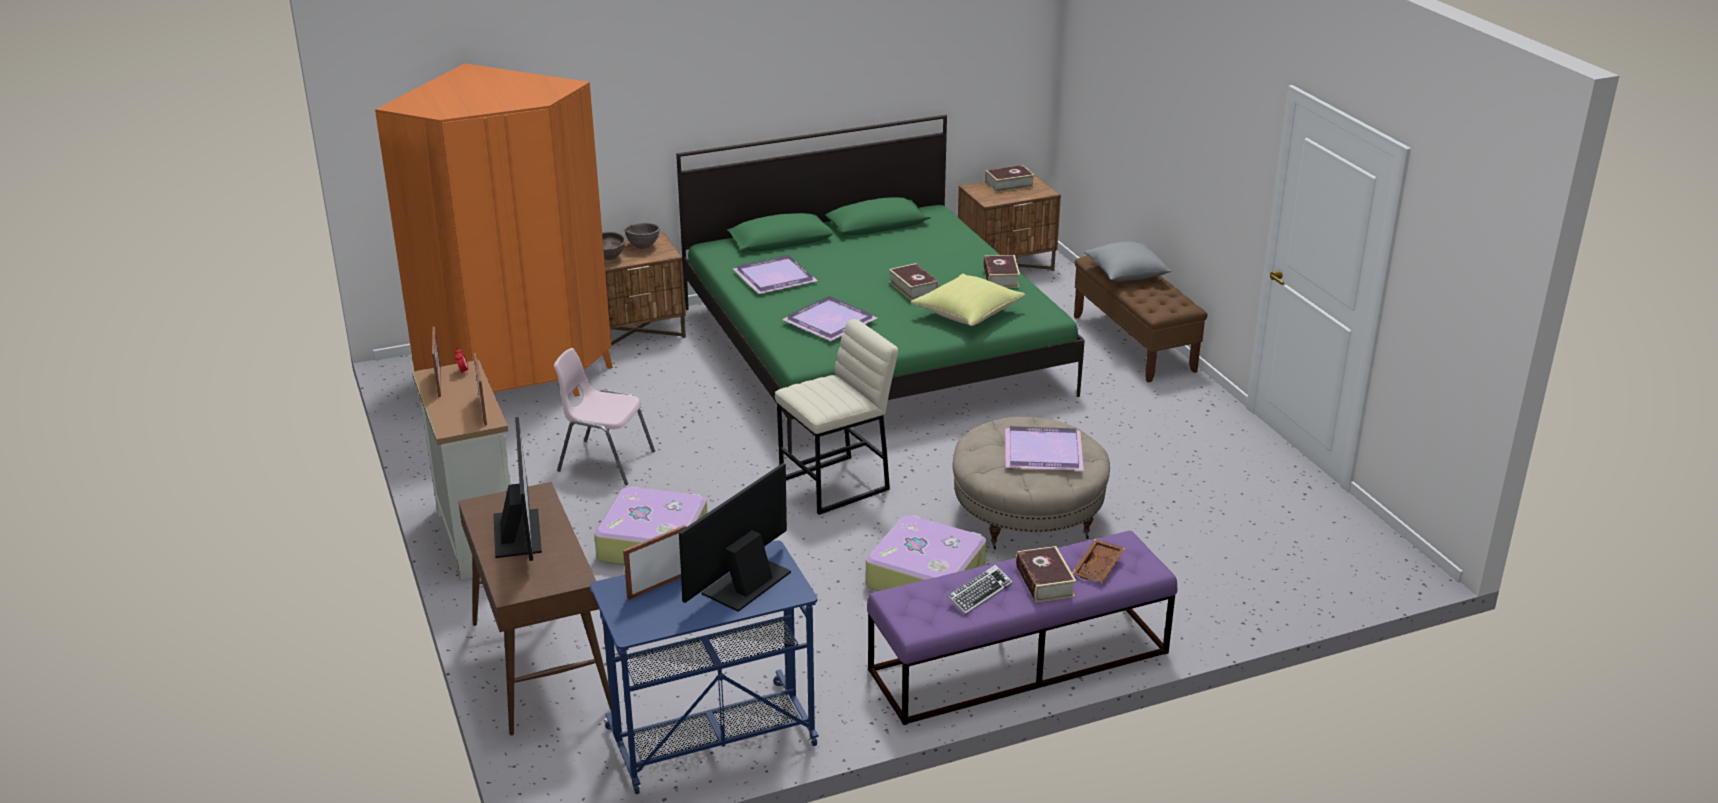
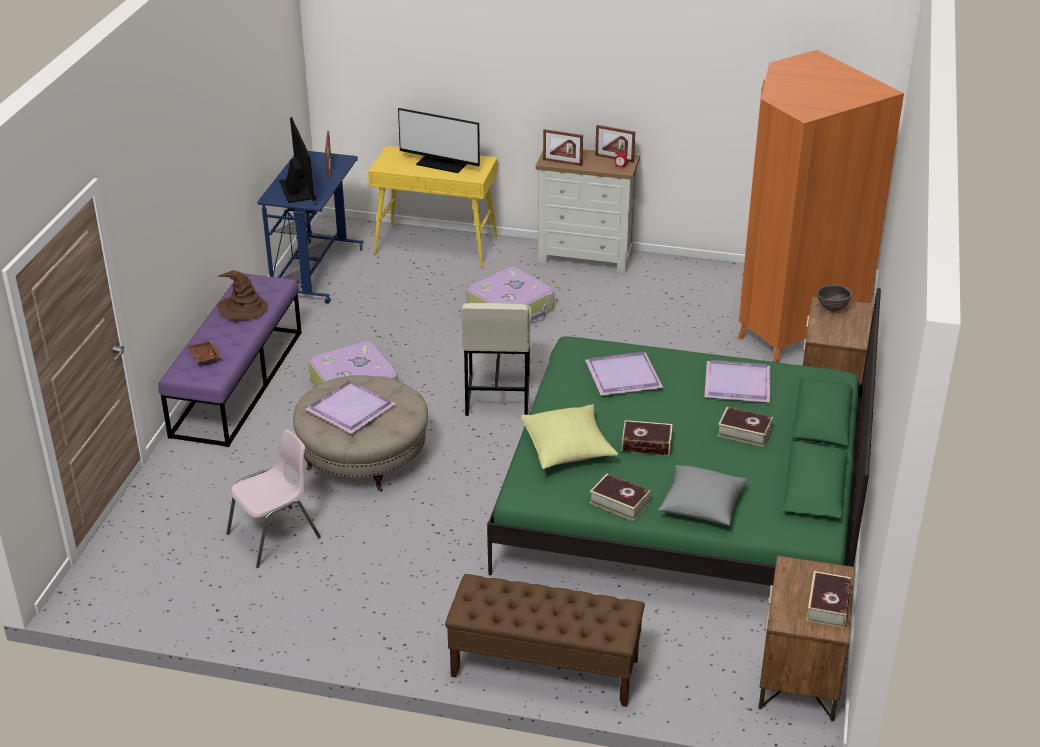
camera: 125 degrees right, 5 degrees up
(540, 665) = (436, 245): brown console table -> yellow console table
(605, 461) = (630, 321): pink chair -> pink chair (275, 536)
(643, 247) = (844, 331): brown bowl -> none
(979, 593) = (243, 308): keyboard -> brown hat
(1044, 581) = (221, 333): book -> book (744, 432)
(1126, 275) = (568, 608): grey pillow -> grey pillow (701, 507)

